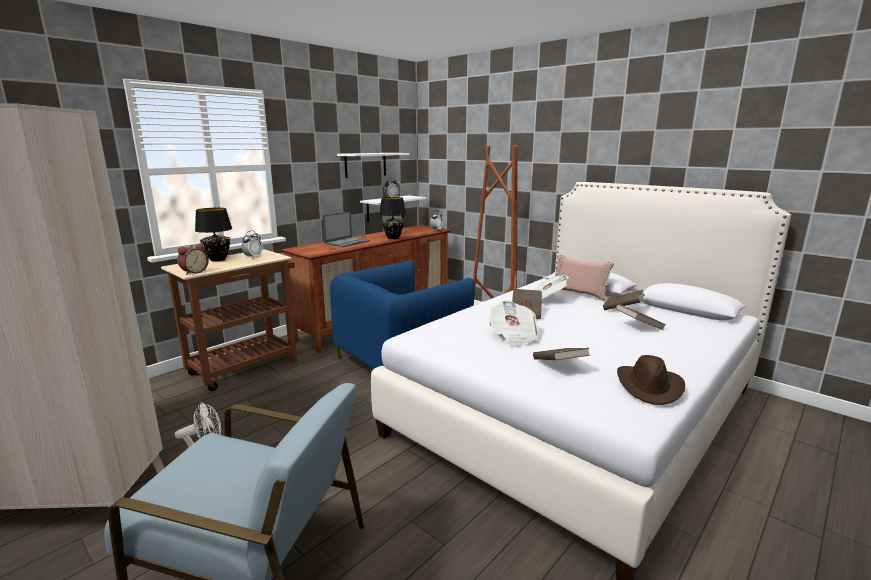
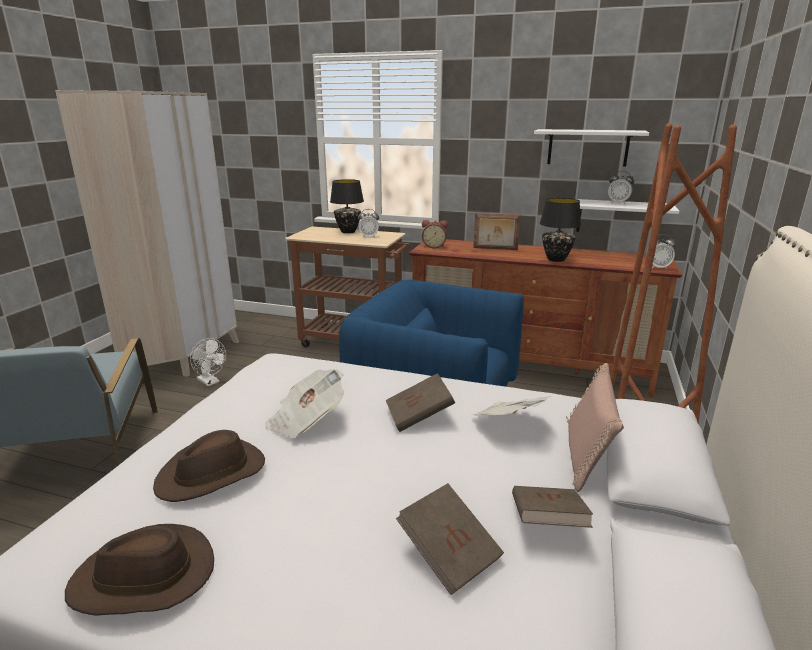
camera: 65 degrees right, 5 degrees up
(194, 272) = (302, 236): alarm clock -> alarm clock (434, 246)
(347, 242) = (495, 249): laptop -> picture frame
(559, 365) = (212, 474): brown book -> brown hat

